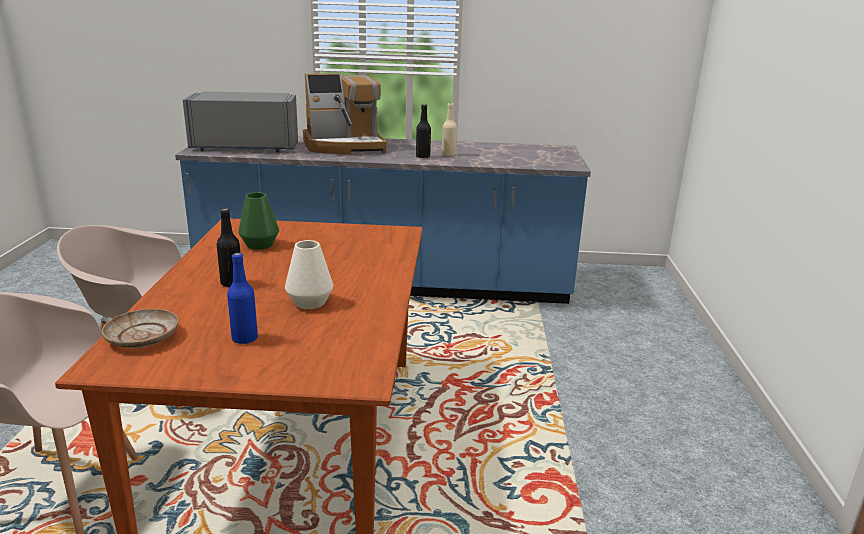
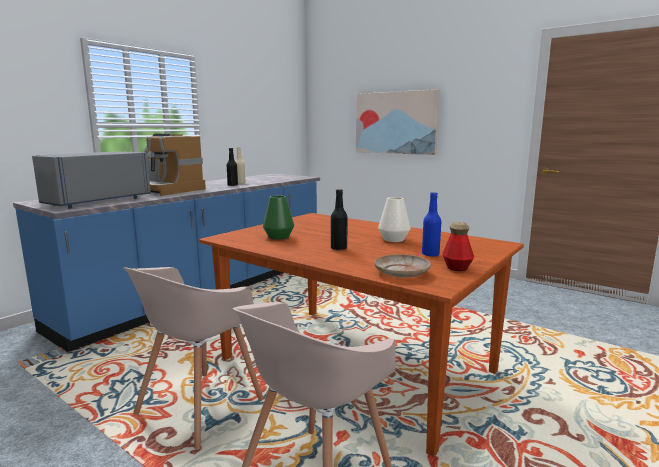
camera: 55 degrees left, 10 degrees down
(186, 366) = (457, 268): none -> bottle
(345, 146) = (166, 190): coffee machine -> coffee machine turned 105 degrees clockwise
(779, 93) = (396, 123): none -> picture

